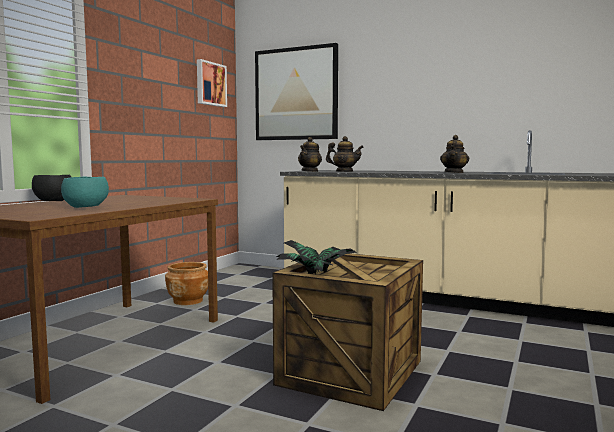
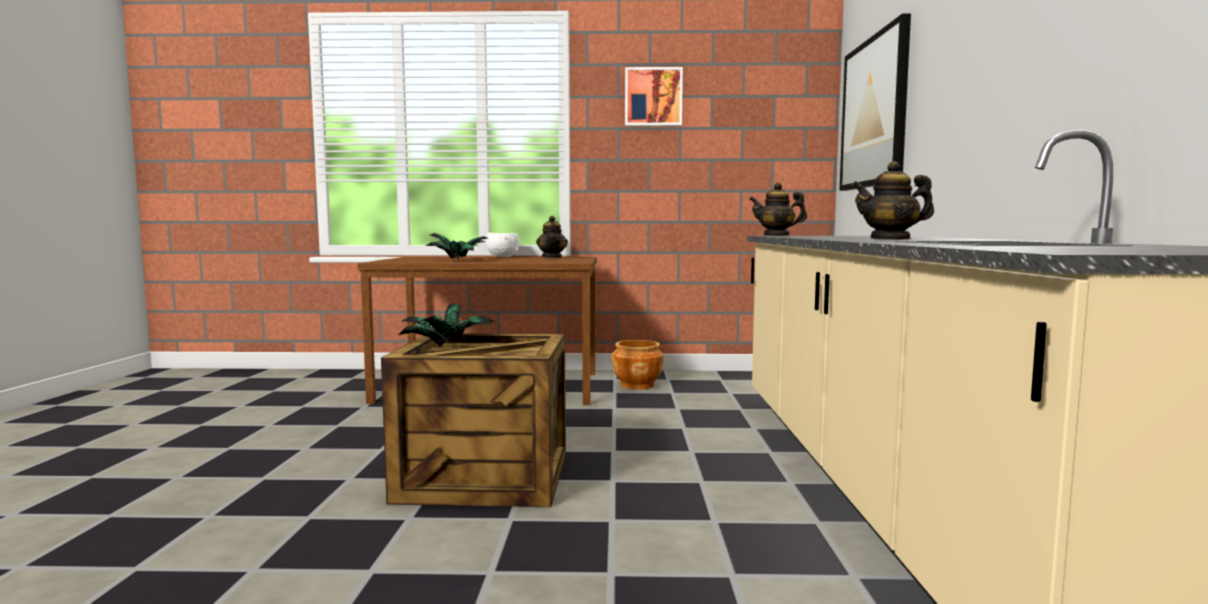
camera: 65 degrees right, 0 degrees up
(53, 201) = (502, 256): black bowl -> white bowl
(85, 207) = (458, 260): turquoise bowl -> potted plant
(210, 84) = (773, 118): picture -> picture (653, 97)
(344, 171) = (793, 236): teapot -> teapot (552, 257)

